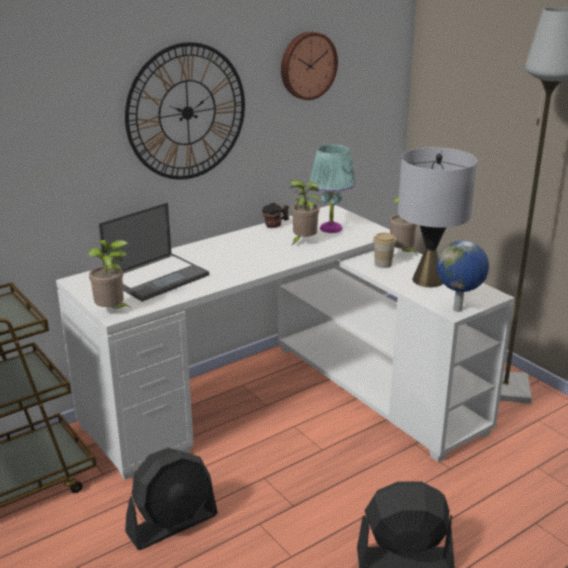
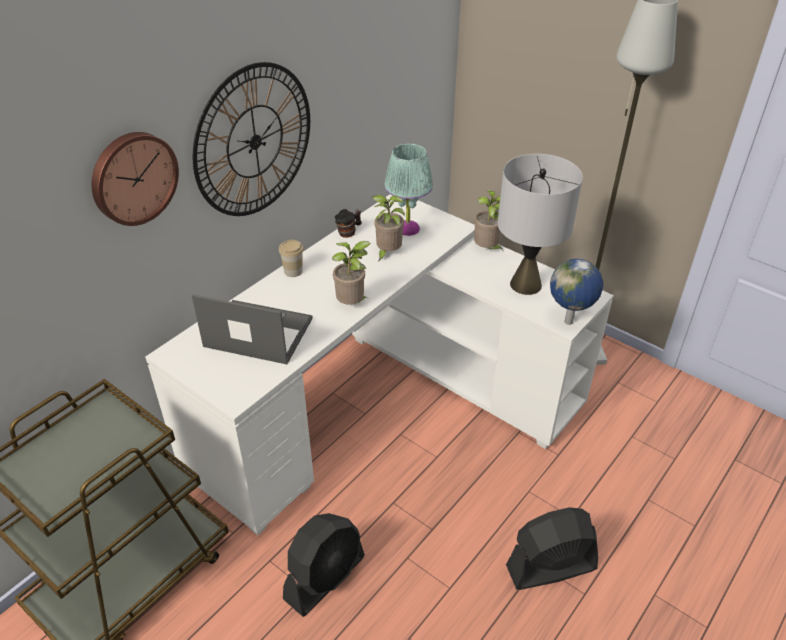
camera: 15 degrees left, 15 degrees up
(112, 311) = (231, 394): potted plant -> potted plant (352, 304)
(157, 277) = (257, 333): laptop -> laptop turned 105 degrees counterclockwise
(307, 65) = (366, 55): wall clock -> wall clock (133, 177)
(383, 264) = (474, 268): cup -> cup (293, 271)

